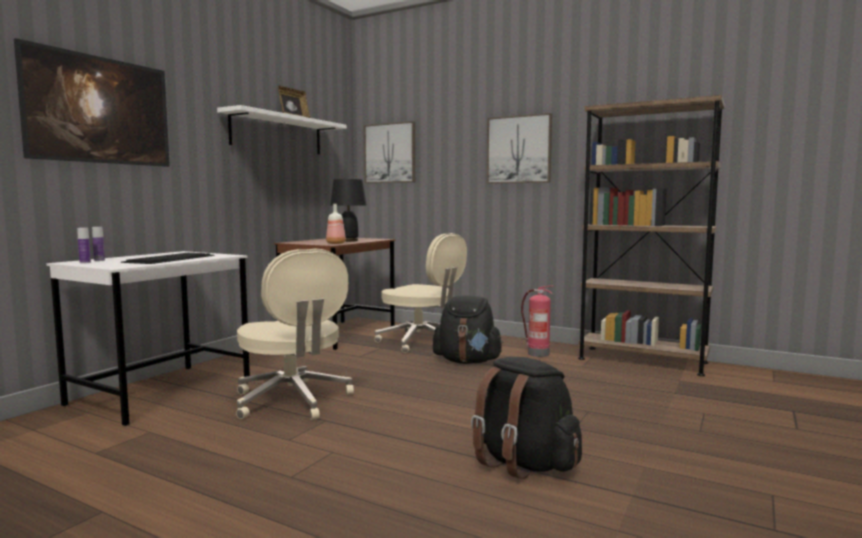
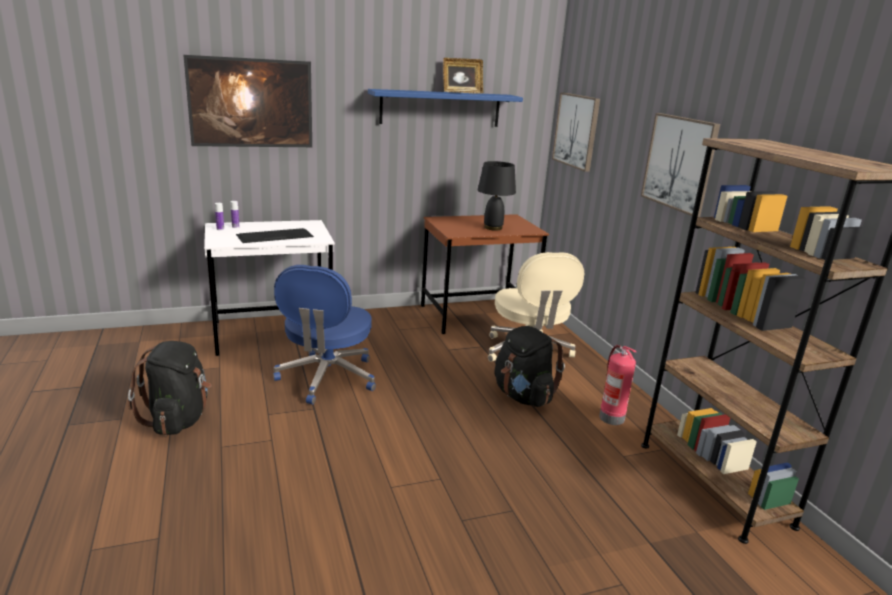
camera: 40 degrees right, 15 degrees up
(277, 134) = (440, 108): white shelf -> blue shelf
(293, 400) = (327, 378): beige office chair -> blue office chair
(336, 243) = (463, 232): bottle -> none
(523, 463) = (355, 527): black backpack -> black backpack (178, 419)

